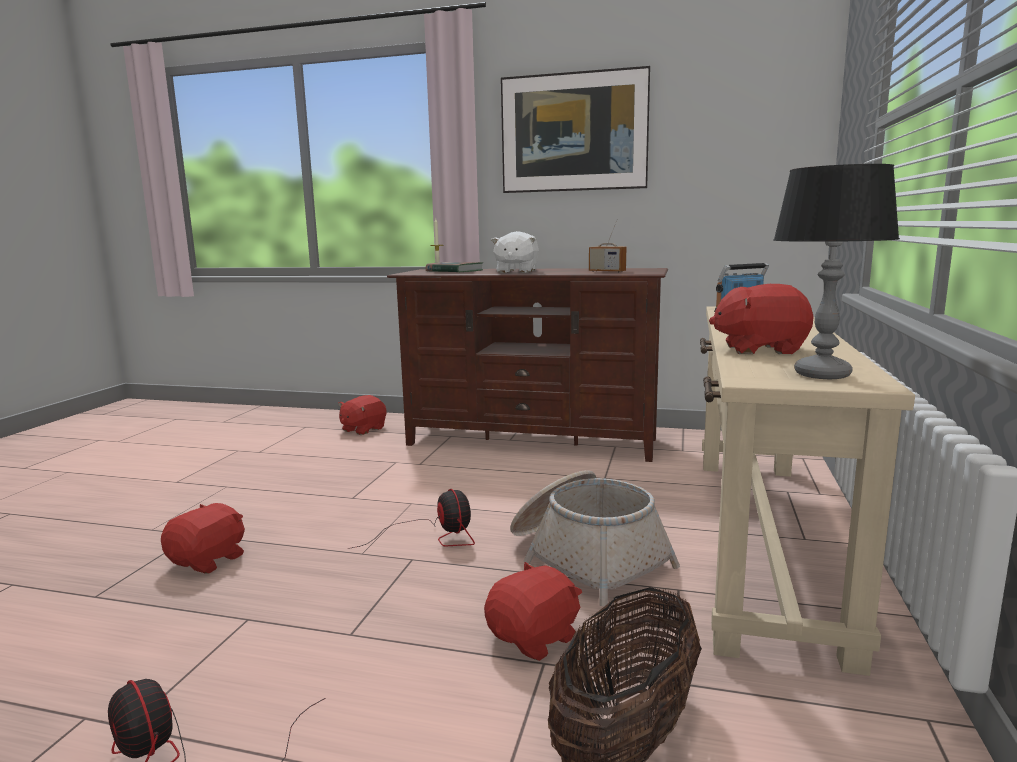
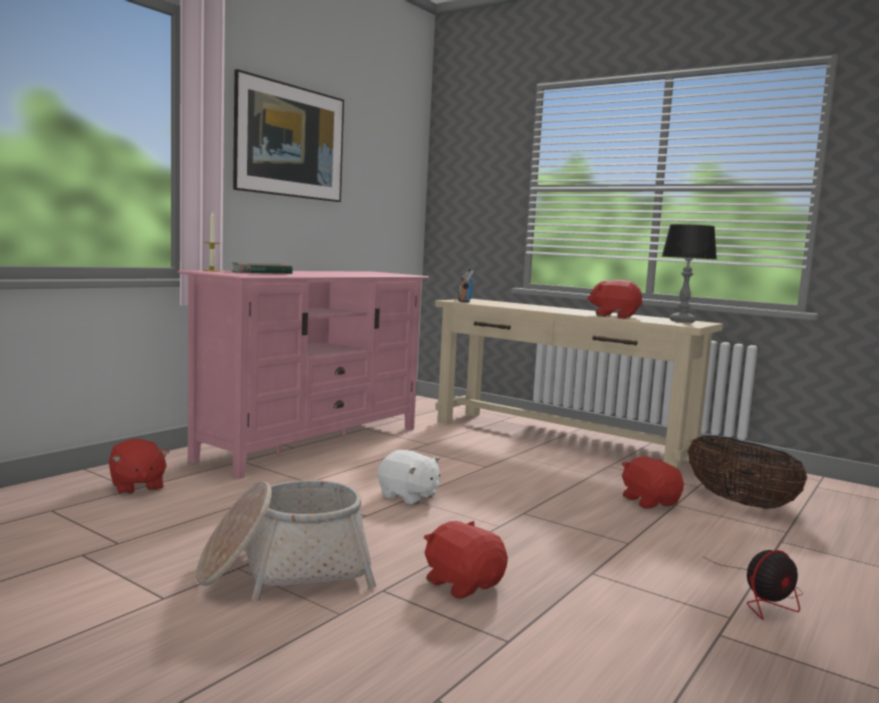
camera: 70 degrees left, 5 degrees down
(434, 536) = (488, 501): fan -> none
(516, 271) = (316, 273): white plush toy -> white plush toy (408, 496)
(532, 441) = (312, 443): brown tv stand -> pink tv stand
(586, 558) = (556, 473): basket -> basket (285, 571)
(607, 271) = (378, 274): radio -> none
(760, 349) = (614, 316): red plush toy -> red plush toy turned 90 degrees clockwise

